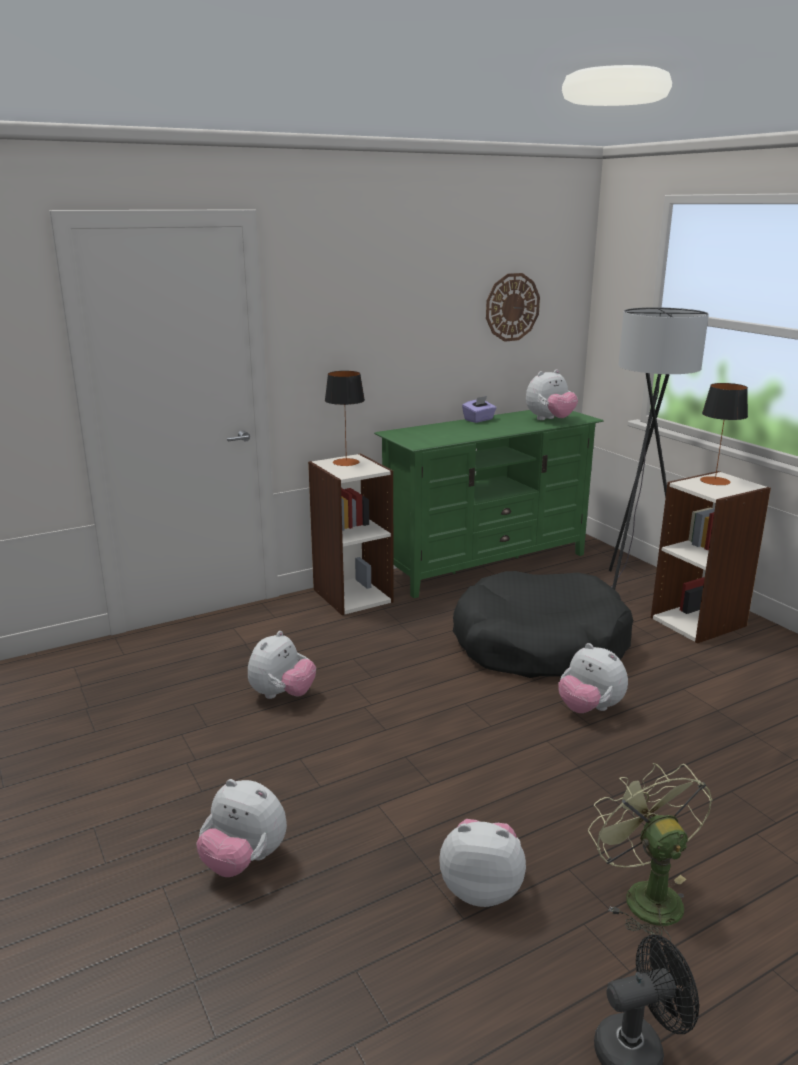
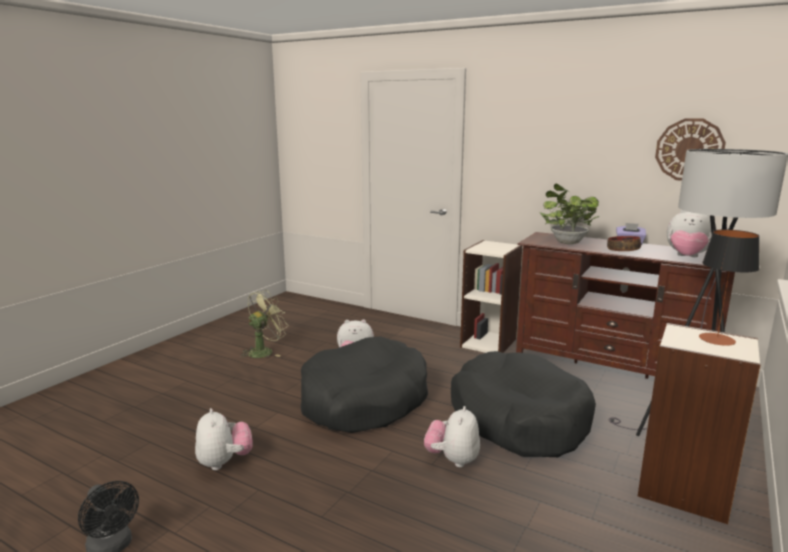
camera: 60 degrees right, 5 degrees down
(244, 861) = (213, 392): plush toy -> none
(346, 462) = (497, 245): table lamp -> none
(413, 725) = (363, 401): none -> black dog bed
(439, 434) = (566, 242): none -> potted plant
(486, 564) = (611, 370): green tv stand -> brown tv stand
(500, 428) = (623, 250): none -> bowl
(644, 895) = (248, 526): green fan -> green fan (264, 351)

